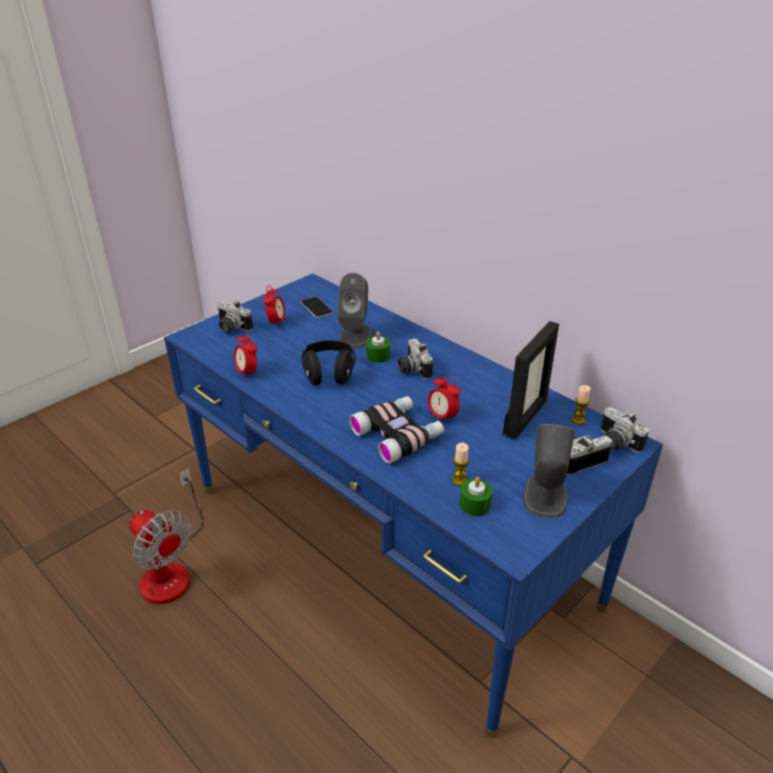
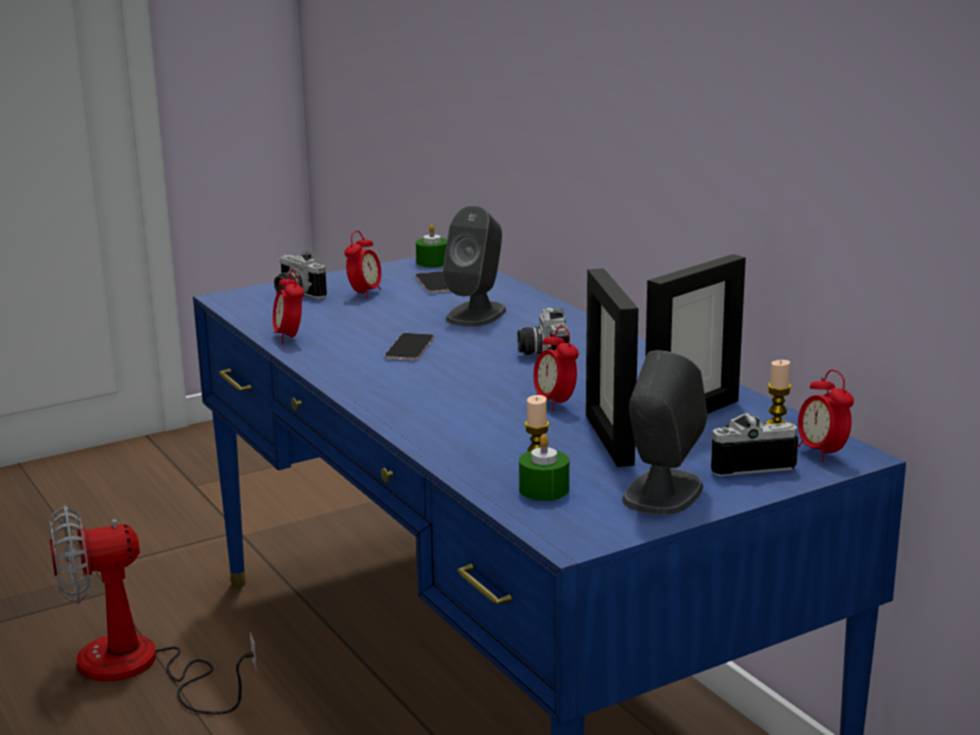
camera: 15 degrees right, 15 degrees down
(171, 568) = (139, 668): fan -> fan turned 105 degrees clockwise
(329, 374) = (409, 348): black headphones -> phone
(378, 356) = (497, 336): green candle -> green candle (432, 262)
(398, 434) = (474, 413): binoculars -> none
(492, 448) = (612, 439): none -> picture frame
(615, 443) = (822, 453): camera -> alarm clock

